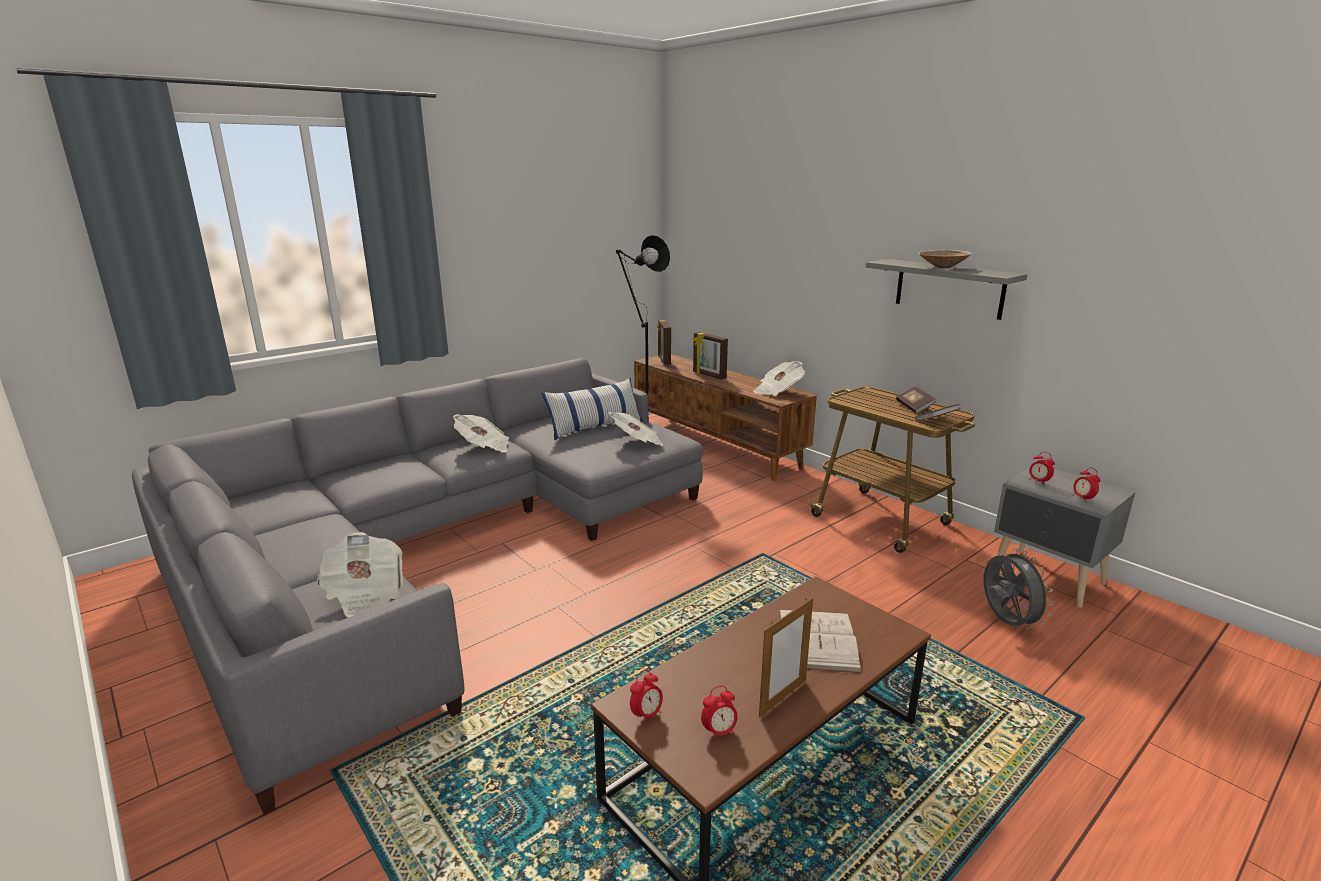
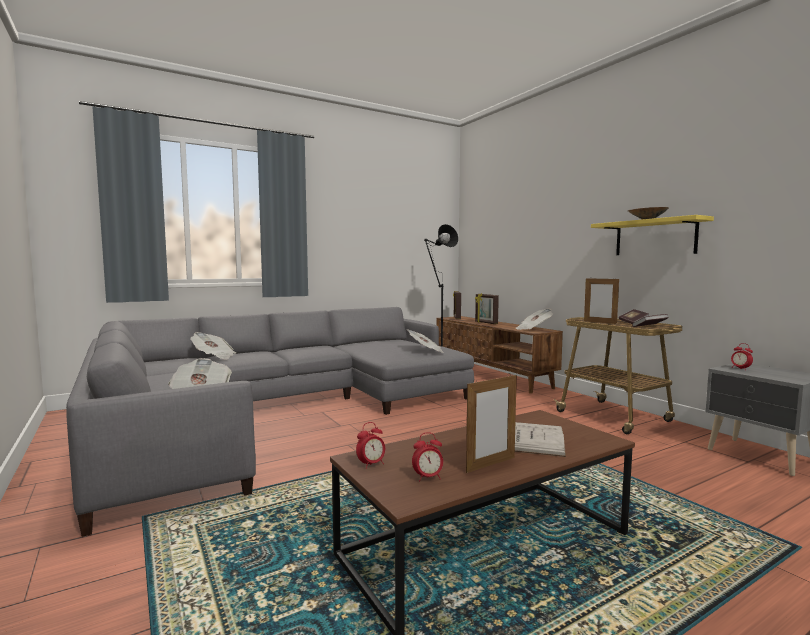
camera: 10 degrees right, 15 degrees down
(484, 447) = (320, 349): newspaper -> newspaper (214, 357)
(595, 427) = (399, 344): pillow -> none
(873, 409) = (600, 322): none -> picture frame
(949, 288) = (655, 237): grey shelf -> yellow shelf
(1005, 622) = (720, 479): grey fan -> none
(1083, 498) = (781, 377): alarm clock -> none

